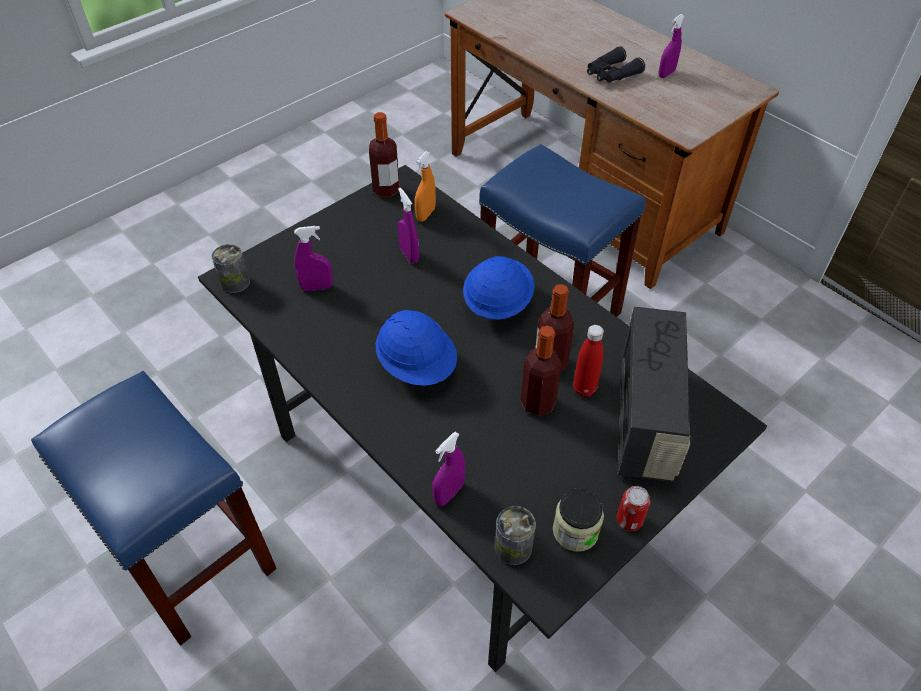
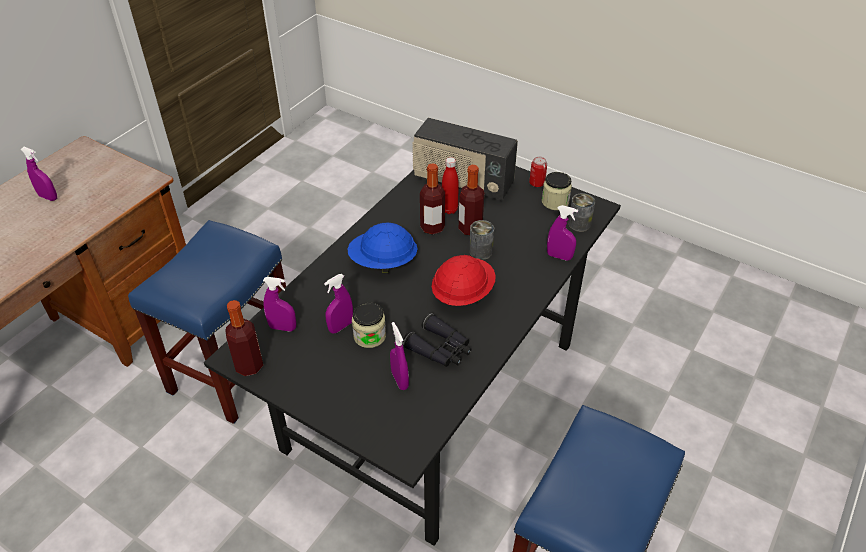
camera: 105 degrees left, 5 degrees down
(235, 282) = (412, 446): can -> can (480, 251)
(386, 274) = (369, 336): none -> jar
(417, 365) = (462, 294): blue hard hat -> red hard hat
(426, 214) = (282, 327): orange spray bottle -> purple spray bottle
(611, 74) = (44, 232): black binoculars -> black binoculars (440, 349)
(646, 419) = (462, 182): radio -> radio turned 150 degrees counterclockwise

